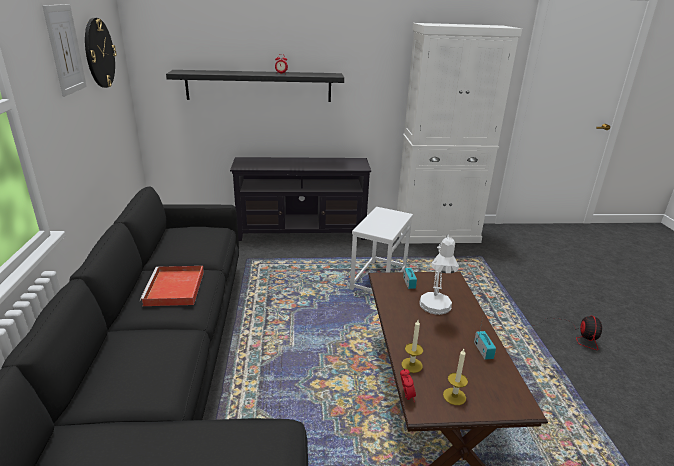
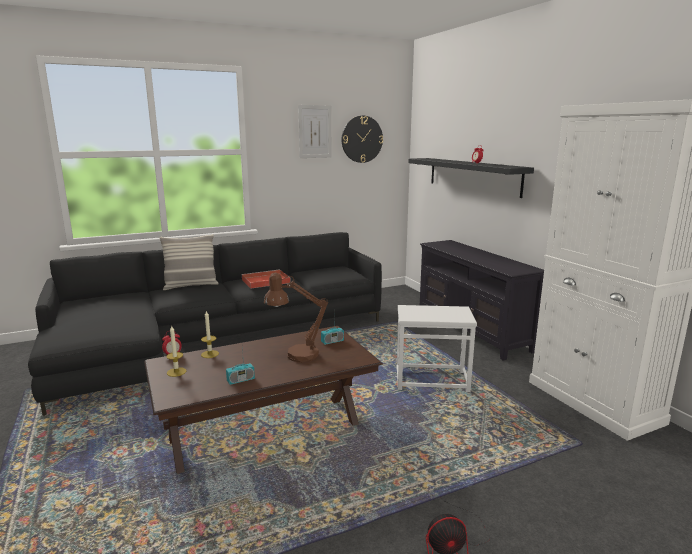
camera: 70 degrees right, 10 degrees down
(105, 361) = (191, 286): none -> pillow
(435, 309) = (295, 356): white table lamp -> brown table lamp

